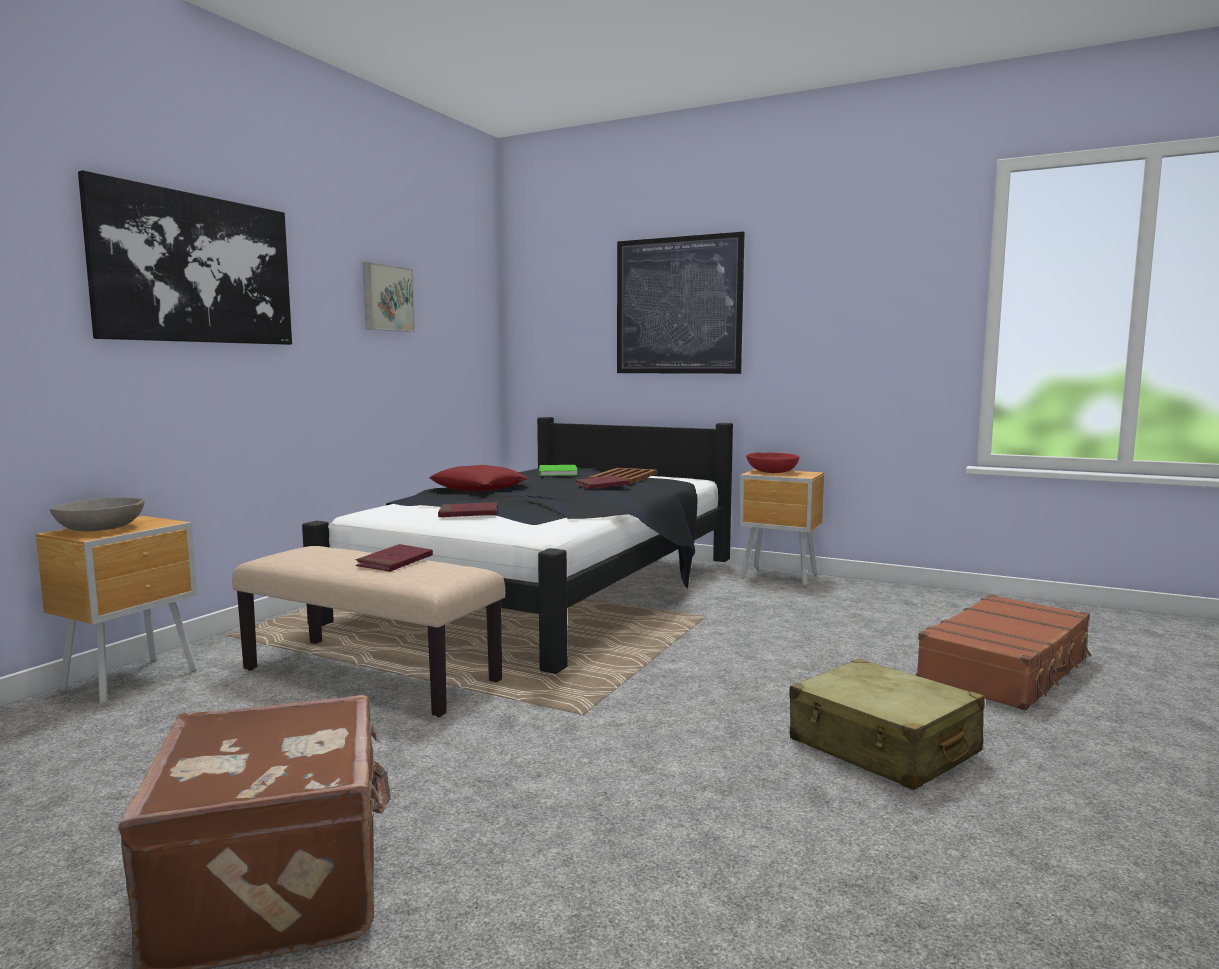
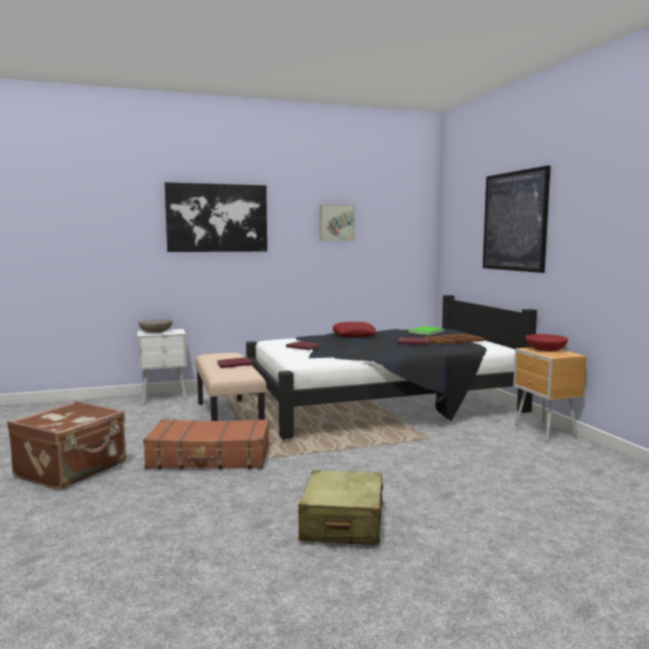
camera: 45 degrees right, 0 degrees up
(134, 680) = (165, 398): brown nightstand -> white nightstand
(1006, 670) = (538, 527): brown suitcase -> brown suitcase (210, 458)

